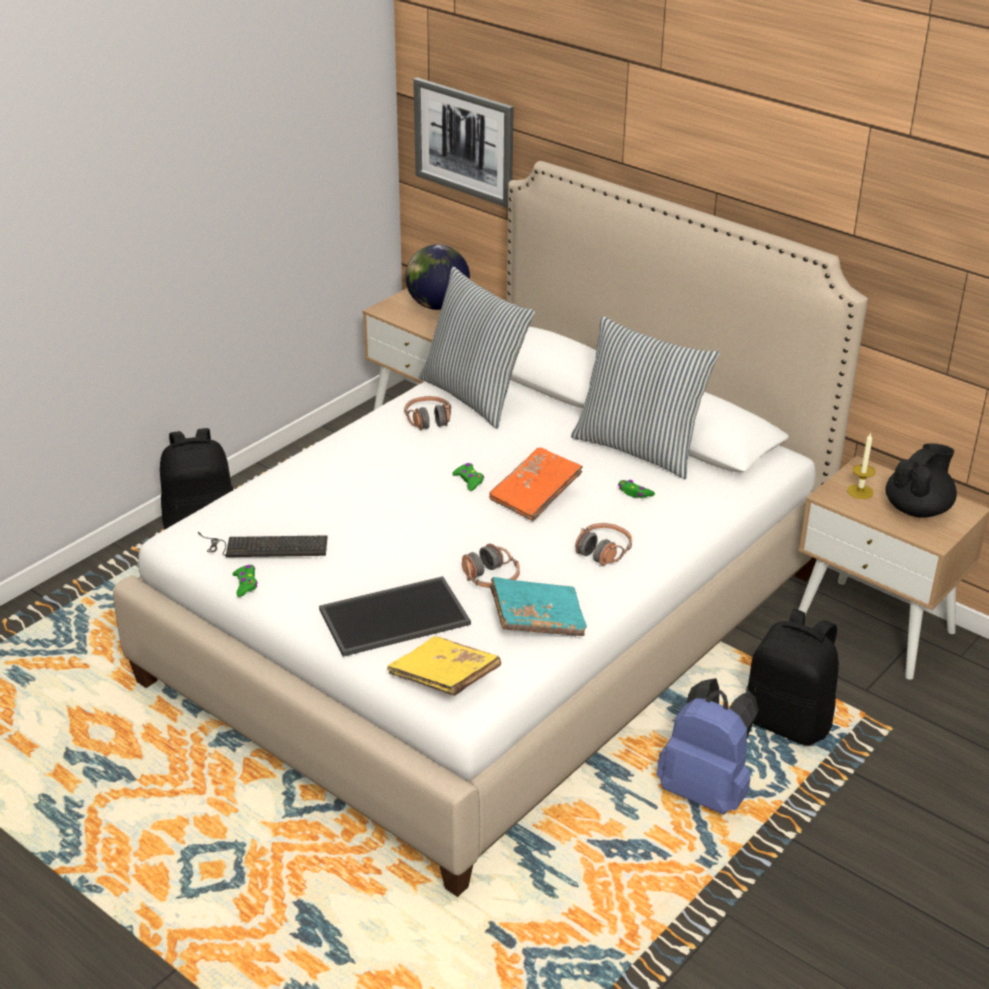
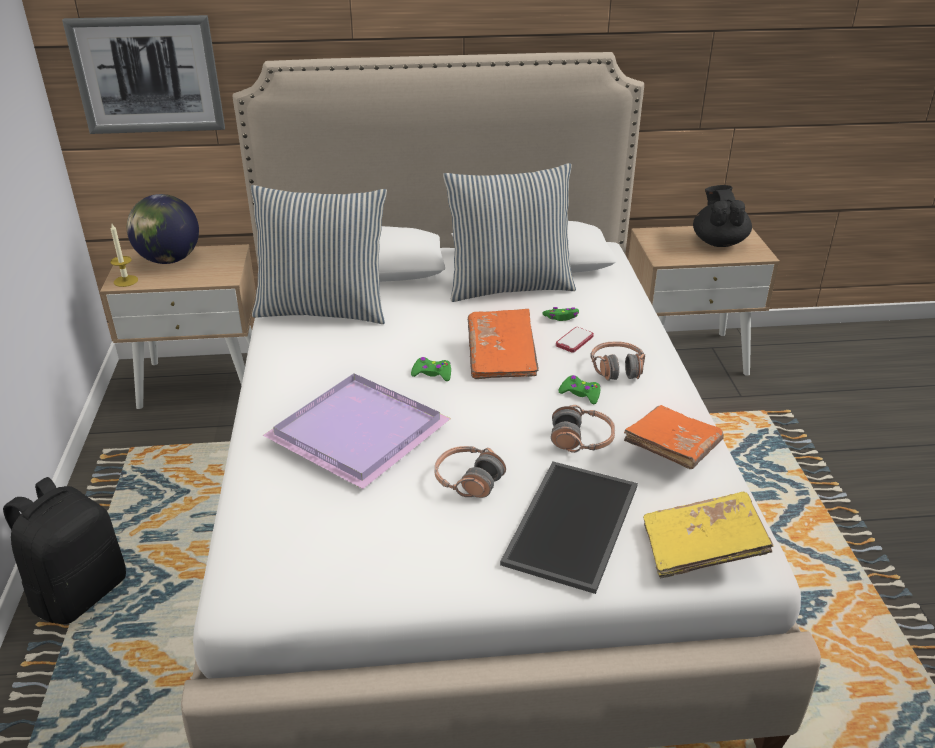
camera: 45 degrees left, 0 degrees up
(246, 584) = (391, 592): green game controller -> green game controller (580, 394)
(264, 546) = (352, 541): keyboard -> none
(364, 490) = (362, 431): none -> purple tray
(428, 420) = (315, 345): headphones -> headphones (468, 480)
(537, 620) = (671, 450): turquoise book -> orange book
(611, 515) = (574, 341): none -> phone
(706, 791) = (773, 526): blue backpack -> none
(788, 722) = (738, 444): black backpack -> none
(860, 491) = (673, 247): candle -> candle (126, 281)

